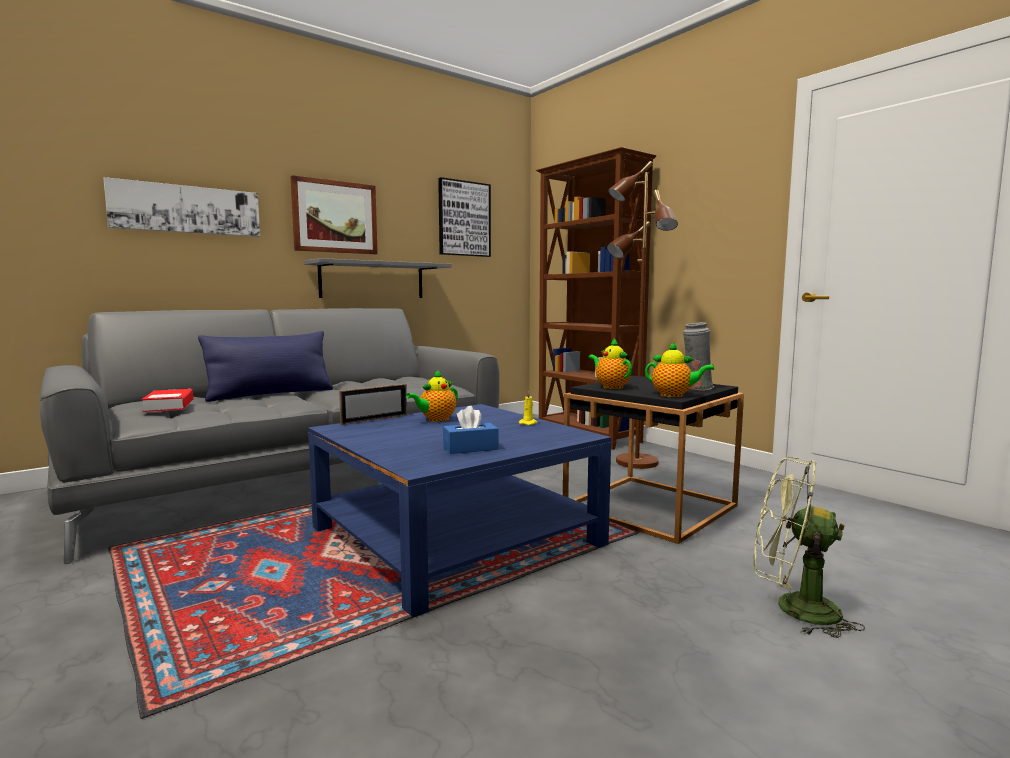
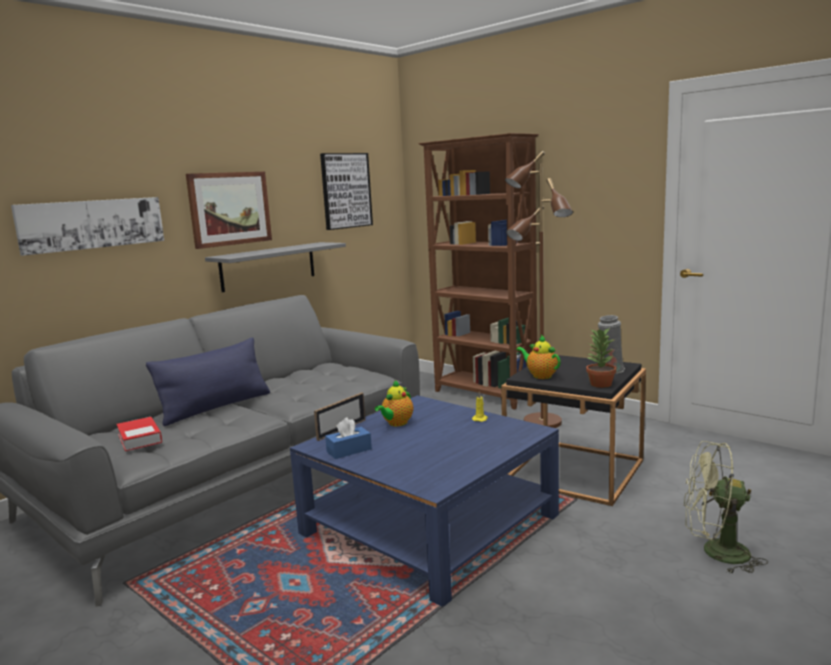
camera: 10 degrees left, 5 degrees up
(470, 448) = (456, 458): blue tissue box -> blue tissue box (349, 450)
(674, 395) = (600, 384): teapot -> potted plant

